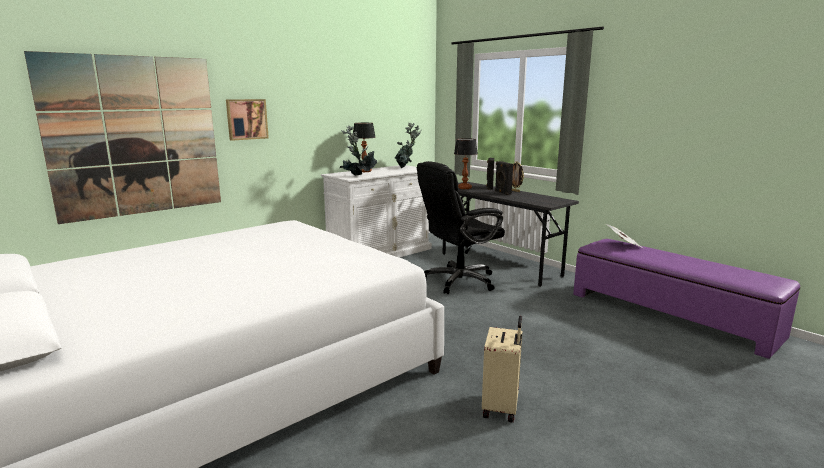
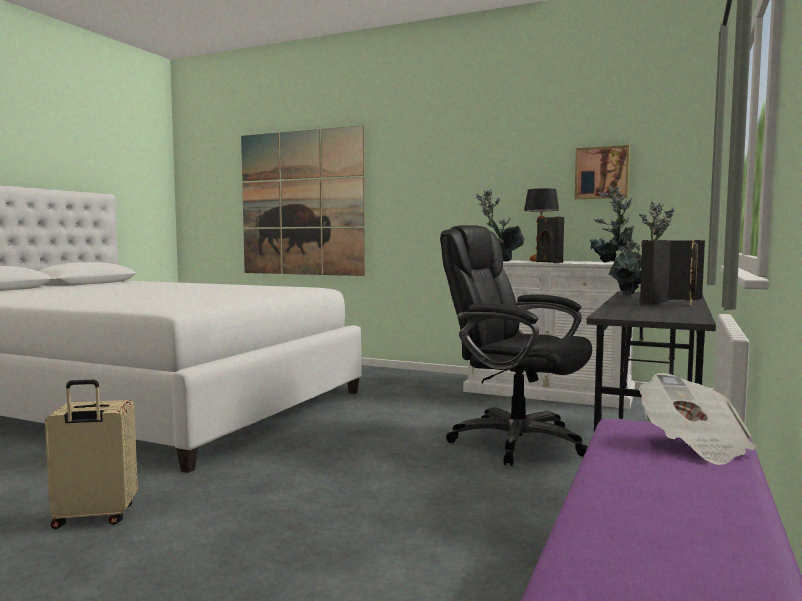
camera: 65 degrees right, 10 degrees down
(246, 119) = (399, 187): picture -> picture (602, 173)
(386, 173) = (548, 262): none -> black speaker
(465, 188) = (637, 295): table lamp -> potted plant

